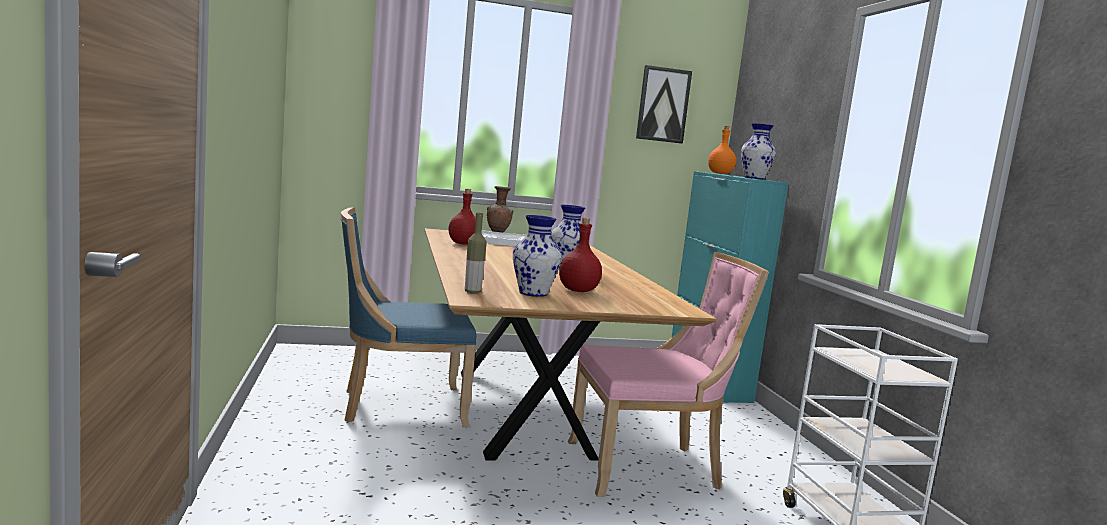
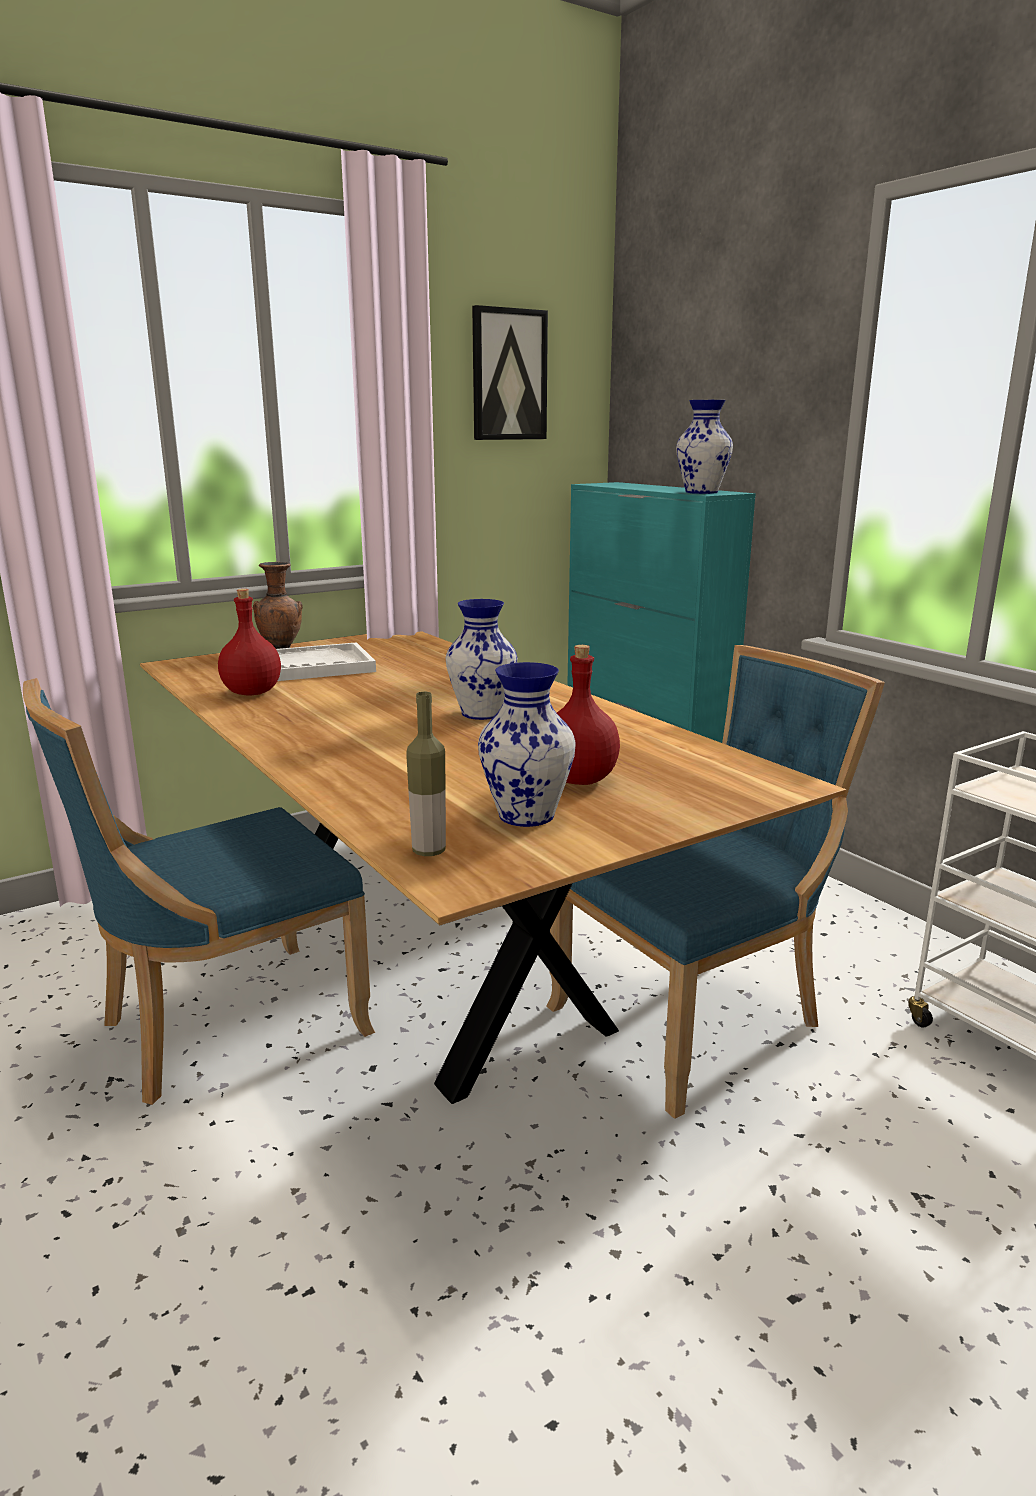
camera: 20 degrees left, 10 degrees up
(649, 468) = (697, 1019): pink chair -> blue chair
(720, 173) = (615, 483): orange bottle -> none

